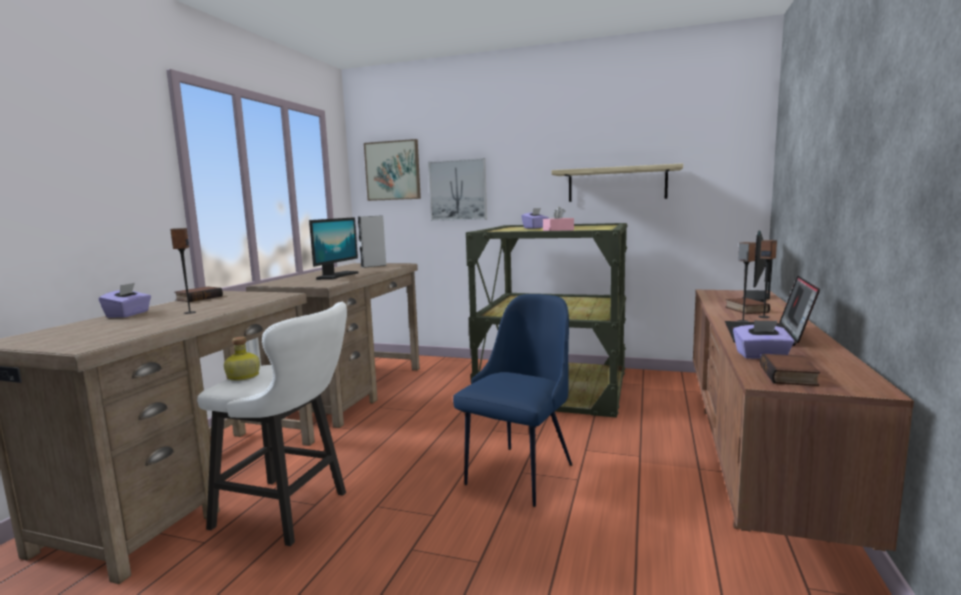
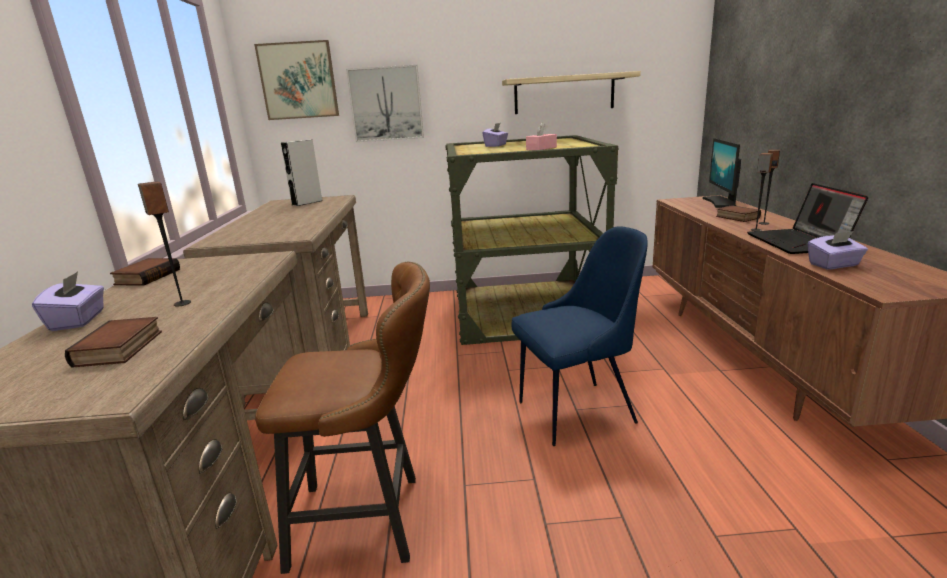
camera: 20 degrees left, 10 degrees up
(242, 377) = (297, 378): bottle -> none
(293, 512) = (374, 519): white stool -> brown stool
(336, 276) = (287, 221): monitor -> none
(520, 474) = (576, 411): blue chair -> blue chair turned 60 degrees clockwise
(790, 376) = (891, 283): book -> book (120, 349)

